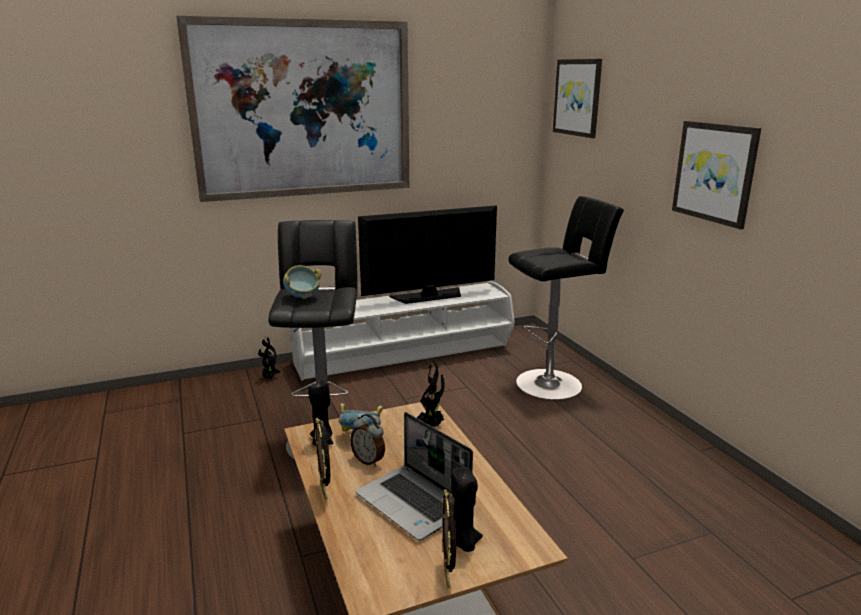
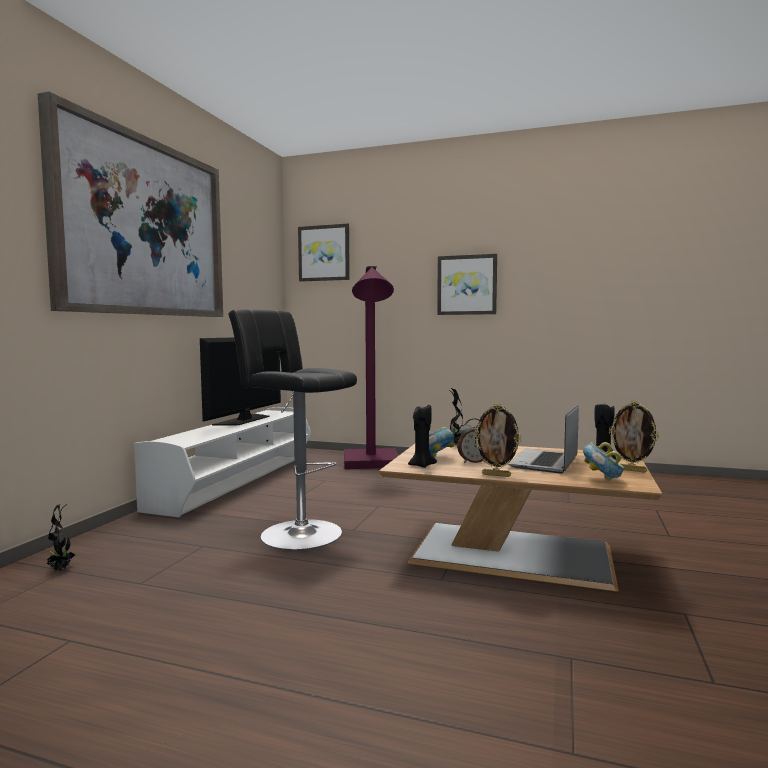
camera: 50 degrees left, 15 degrees down
(269, 378) = (139, 526): potted plant -> potted plant (60, 570)
(302, 298) = (296, 372): bowl -> bowl (603, 480)
(414, 503) = (545, 463): laptop -> laptop turned 120 degrees clockwise
(553, 383) = (371, 464): black stool -> purple floor lamp

